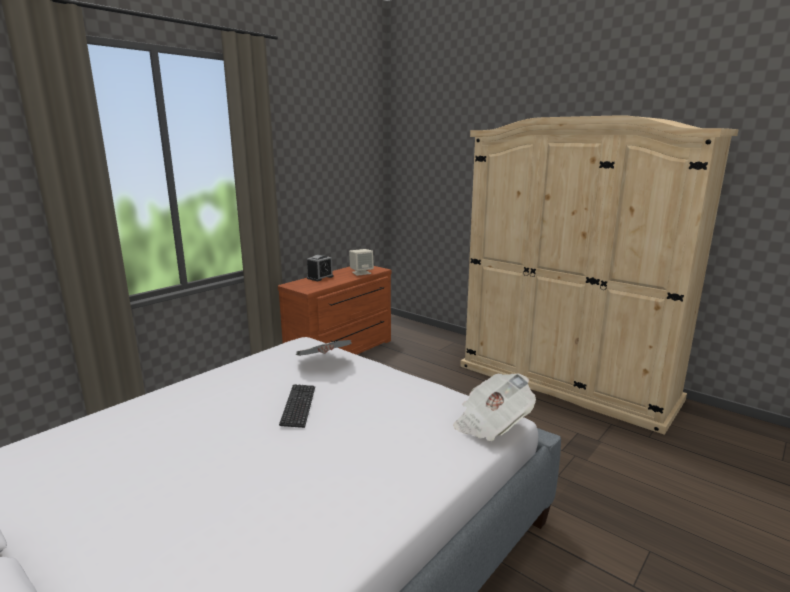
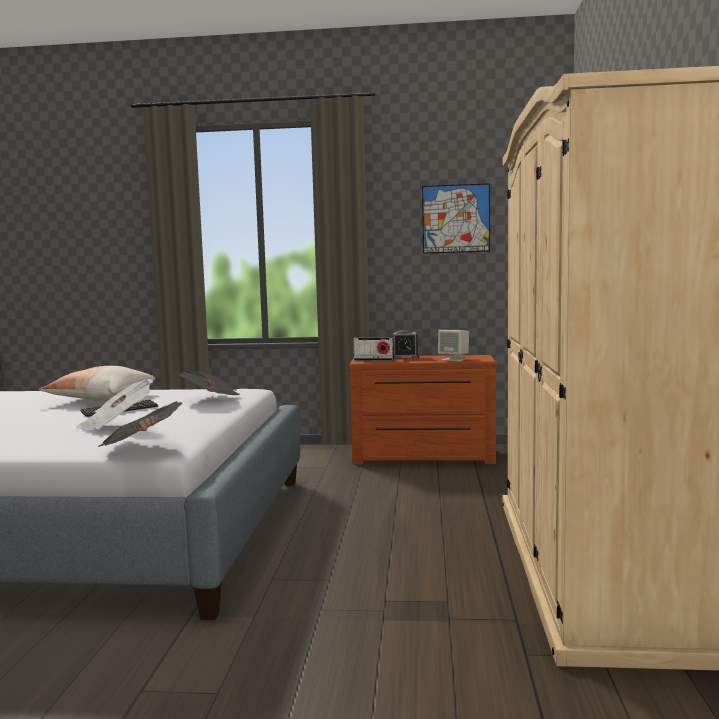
camera: 55 degrees right, 10 degrees down
(210, 406) = (100, 399): none -> pillow
(310, 285) = (374, 360): none -> radio
(327, 157) = (456, 218): none -> picture
(385, 419) = (116, 424): none -> newspaper

